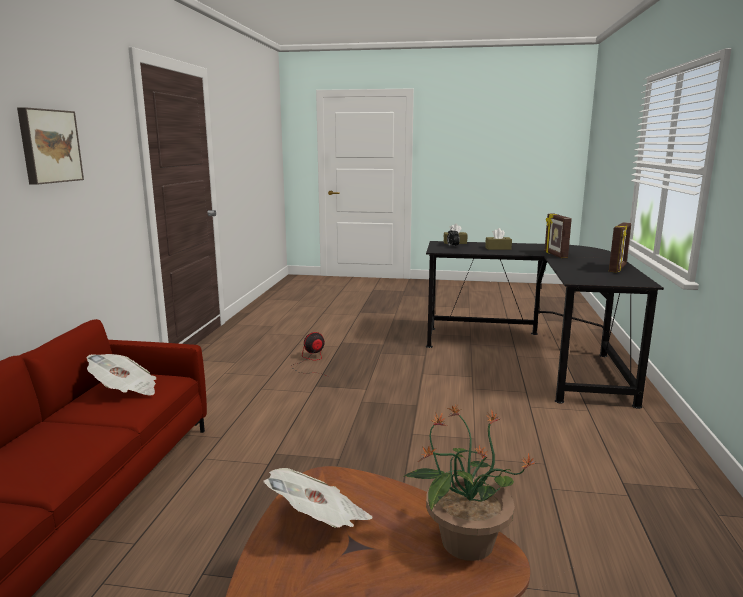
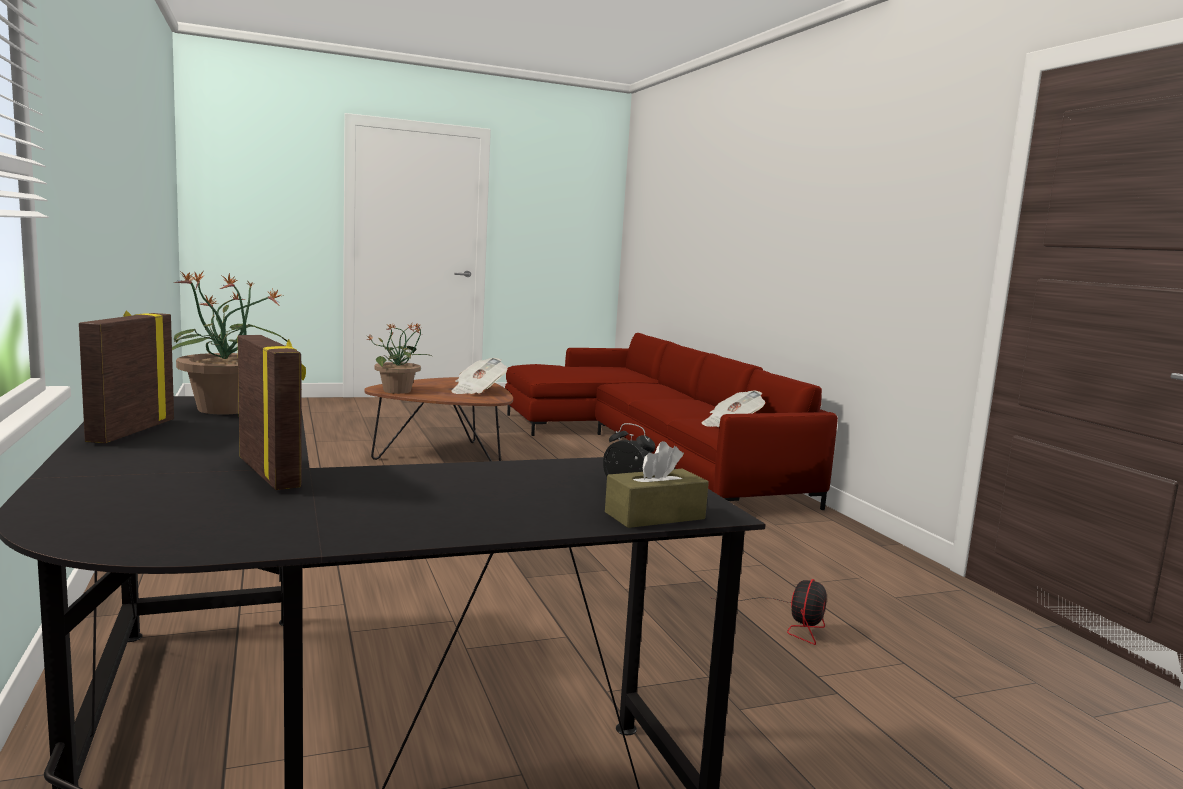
camera: 150 degrees right, 5 degrees down
(49, 146) = (865, 210): picture -> none
(498, 248) = (470, 493): brown tissue box -> none
(593, 276) = (226, 409): none -> potted plant

